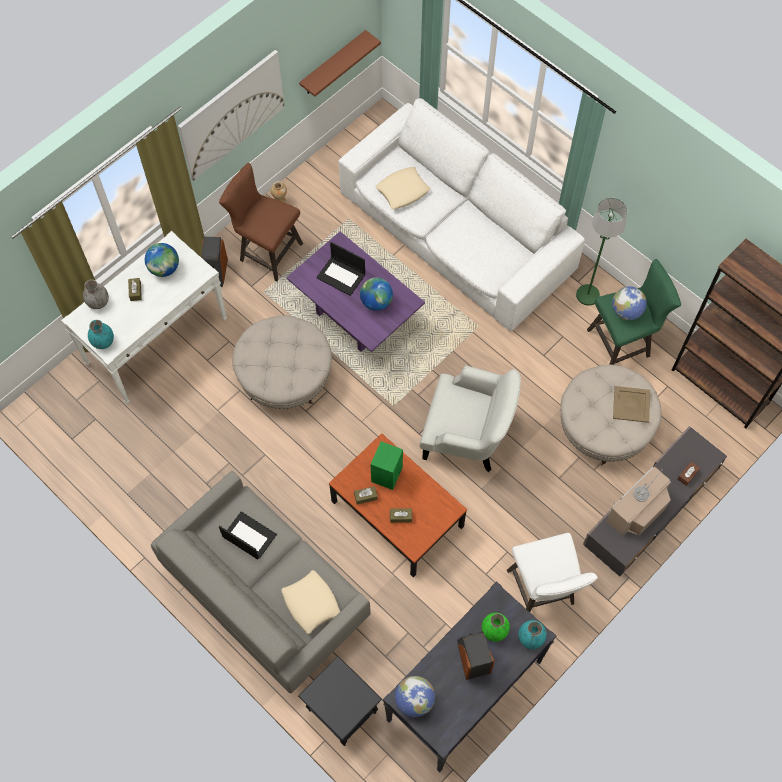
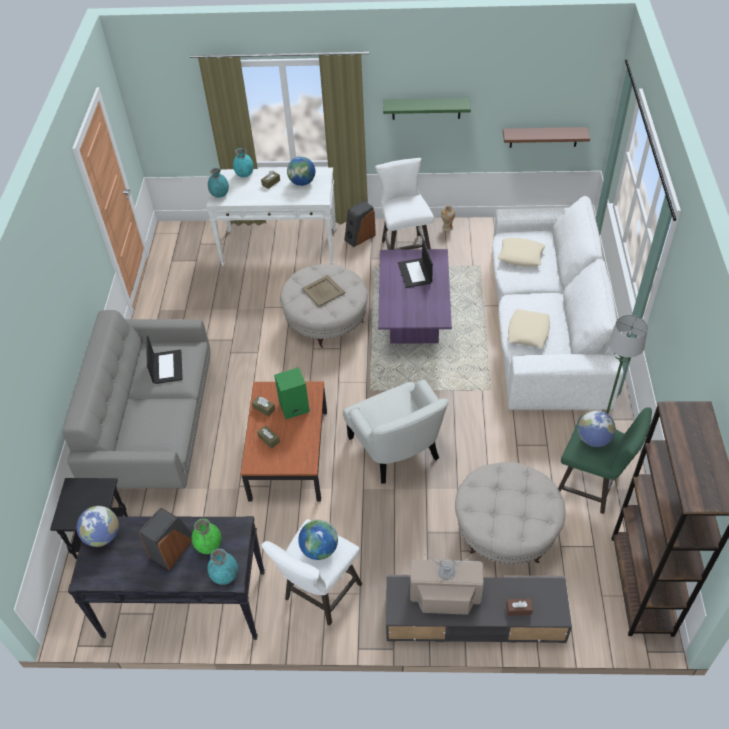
camera: 50 degrees right, 15 degrees down
(98, 302) = (244, 174): grey vase -> turquoise vase
(232, 115) = (426, 108): picture -> green shelf
(266, 251) = (404, 247): brown stool -> white stool
(311, 603) = (147, 435): beige pillow -> beige pillow (528, 332)
(376, 302) = (418, 303): globe -> globe (319, 549)
(631, 404) = (527, 513): beige tray -> beige tray (323, 290)

